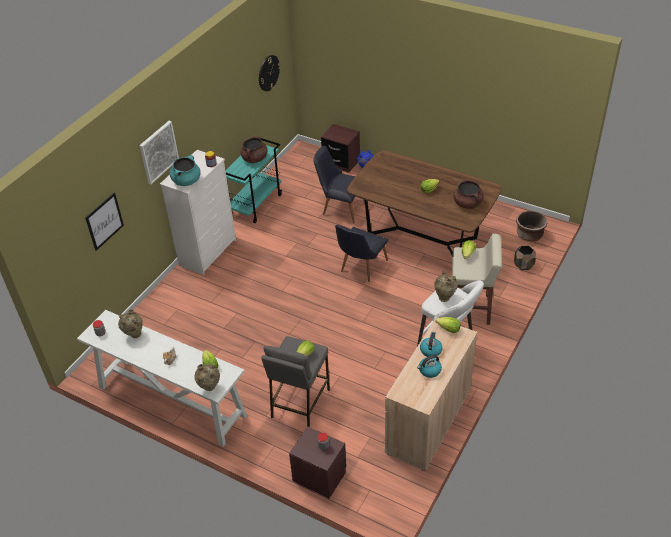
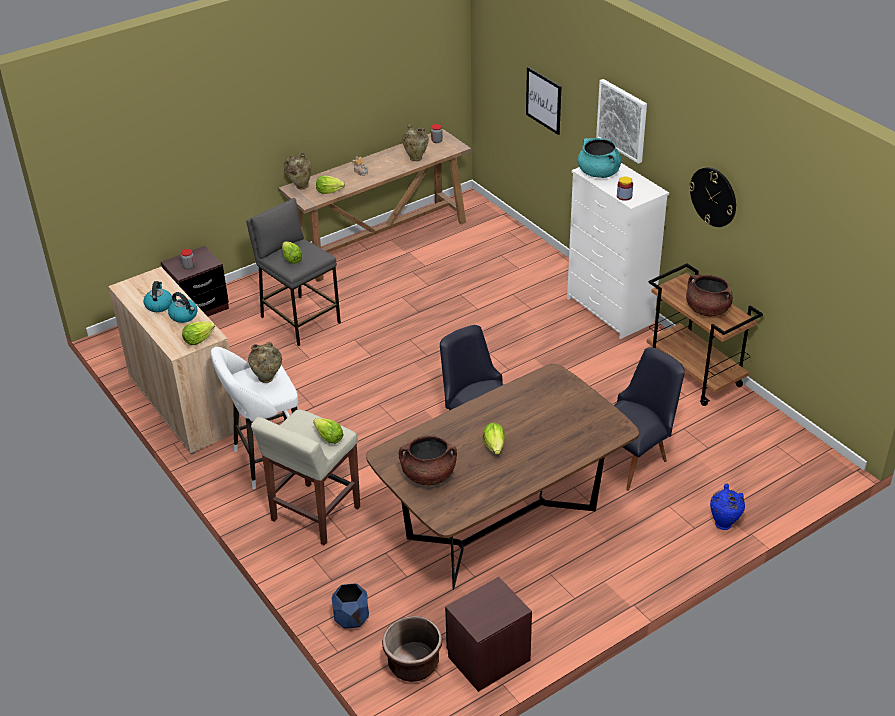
camera: 115 degrees right, 5 degrees down
(171, 401) = (382, 240): white console table -> brown console table
(255, 204) = (695, 375): turquoise cart -> brown cart
(268, 73) = (833, 275): wall clock -> wall clock (713, 196)
(341, 162) = (762, 500): brown nightstand -> brown nightstand (488, 658)
(523, 265) = (351, 618): brown planter -> blue planter

